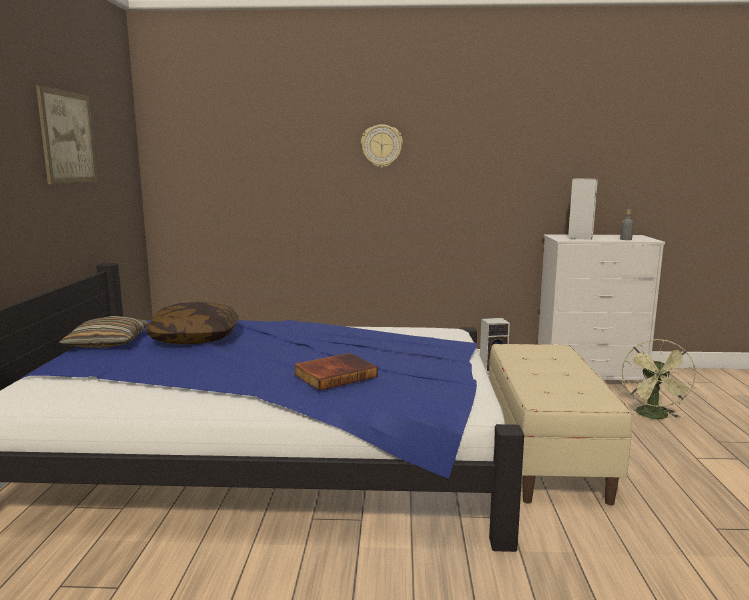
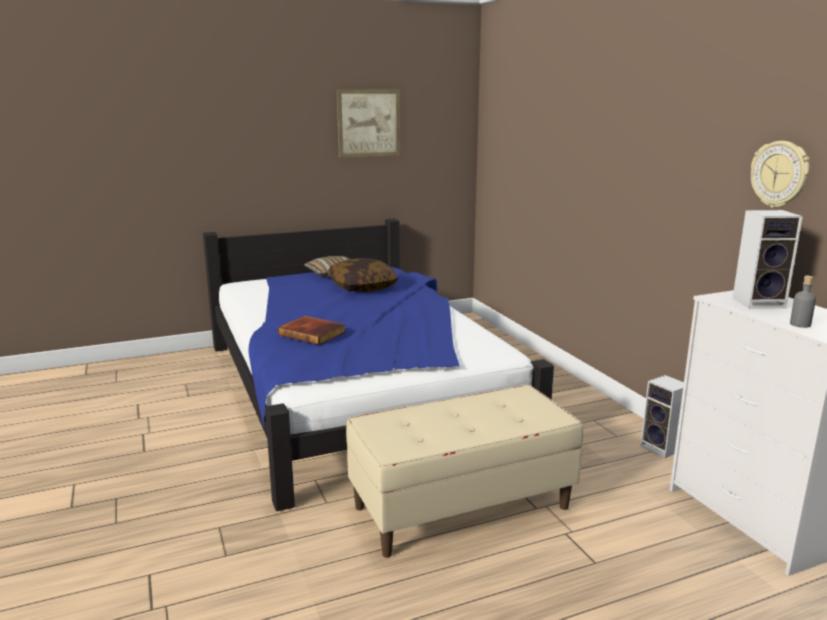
camera: 65 degrees right, 5 degrees up
(381, 146) = (613, 137): wall clock -> wall clock (780, 174)
(654, 416) = (664, 583): green fan -> none

